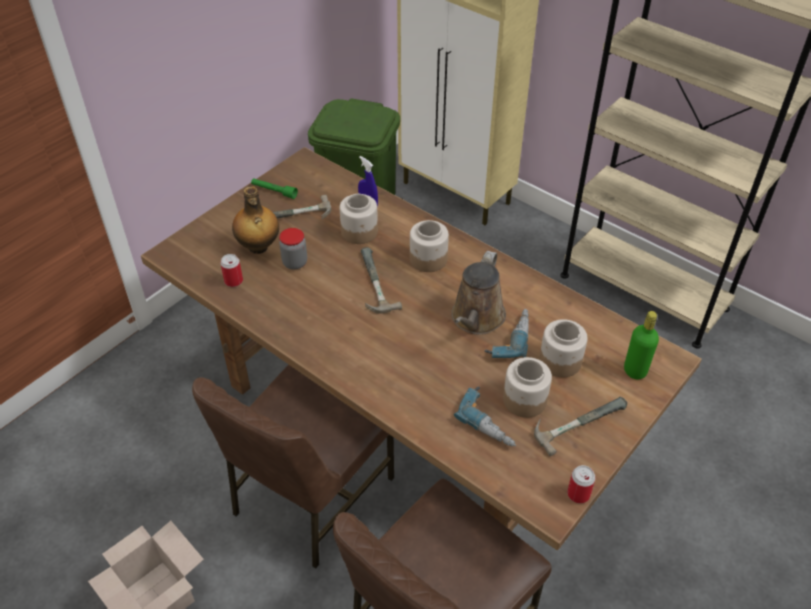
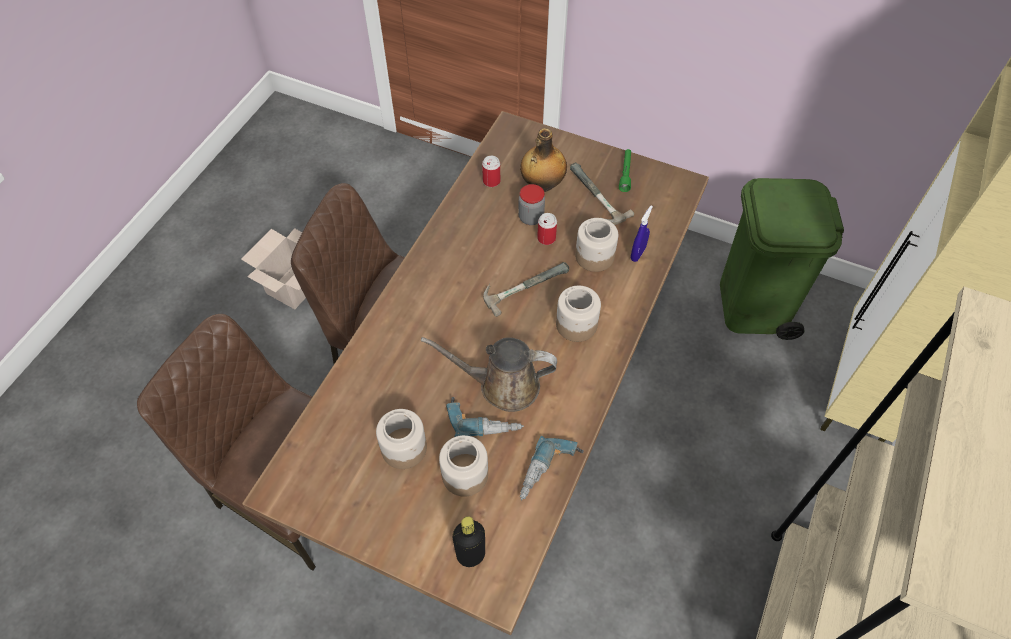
camera: 75 degrees right, 10 degrees up
(490, 421) = (370, 422): power drill -> power drill (549, 474)
(577, 420) = (388, 501): hammer -> none
(578, 494) = (297, 514): can -> can (546, 238)
(635, 370) = (471, 554): green bottle -> black bottle

